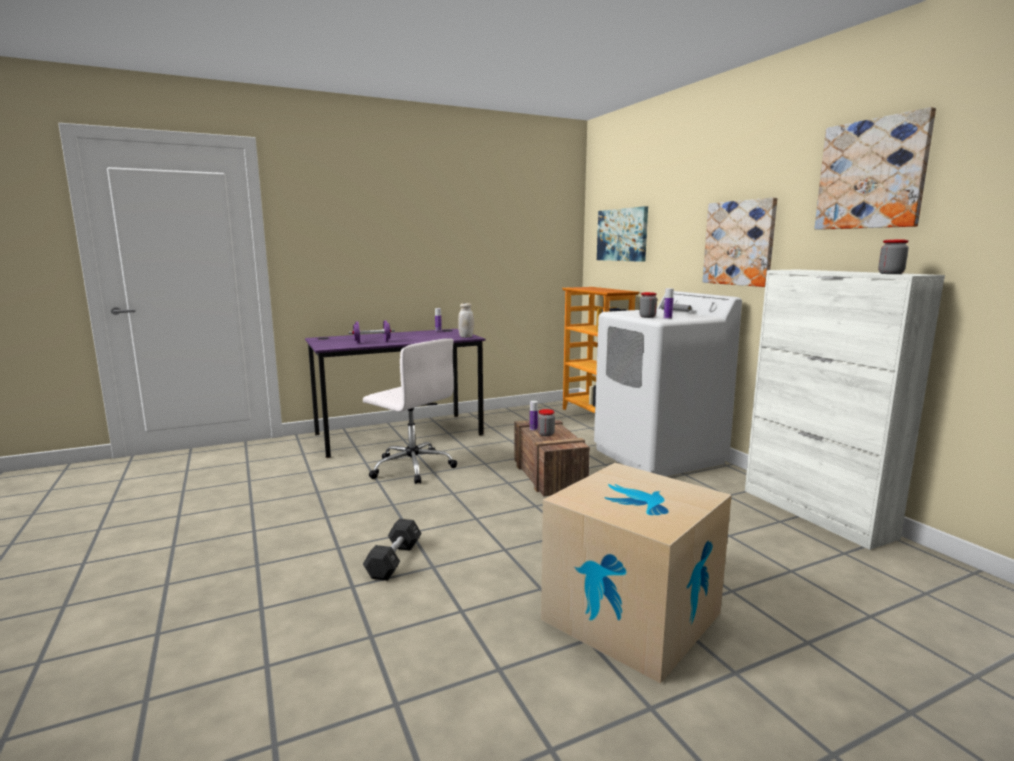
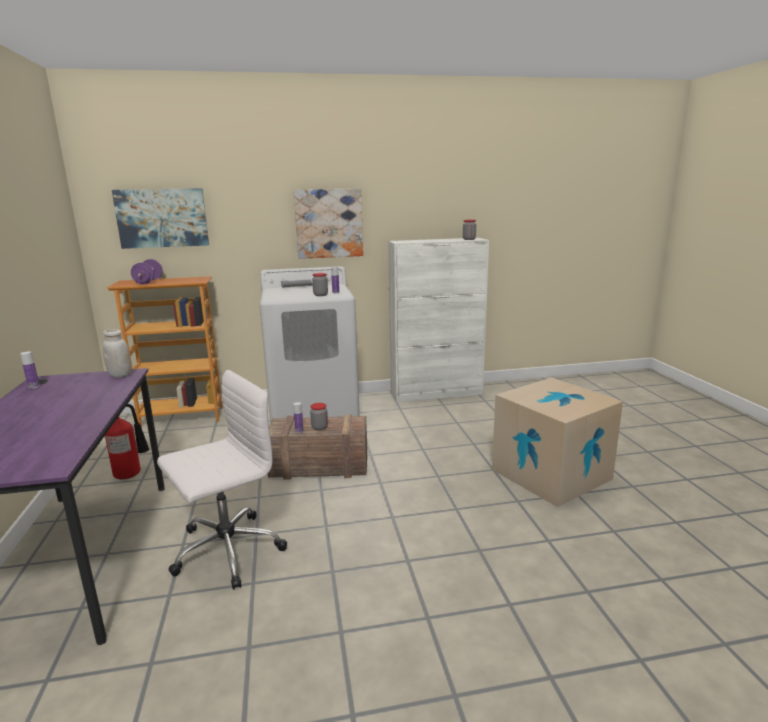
camera: 75 degrees left, 5 degrees up
(372, 342) = (59, 431): purple dumbbell -> purple dumbbell (148, 282)
(394, 560) = (464, 574): black dumbbell -> none
(496, 423) = (131, 474): none -> fire extinguisher
(872, 174) = (428, 177): picture -> none

